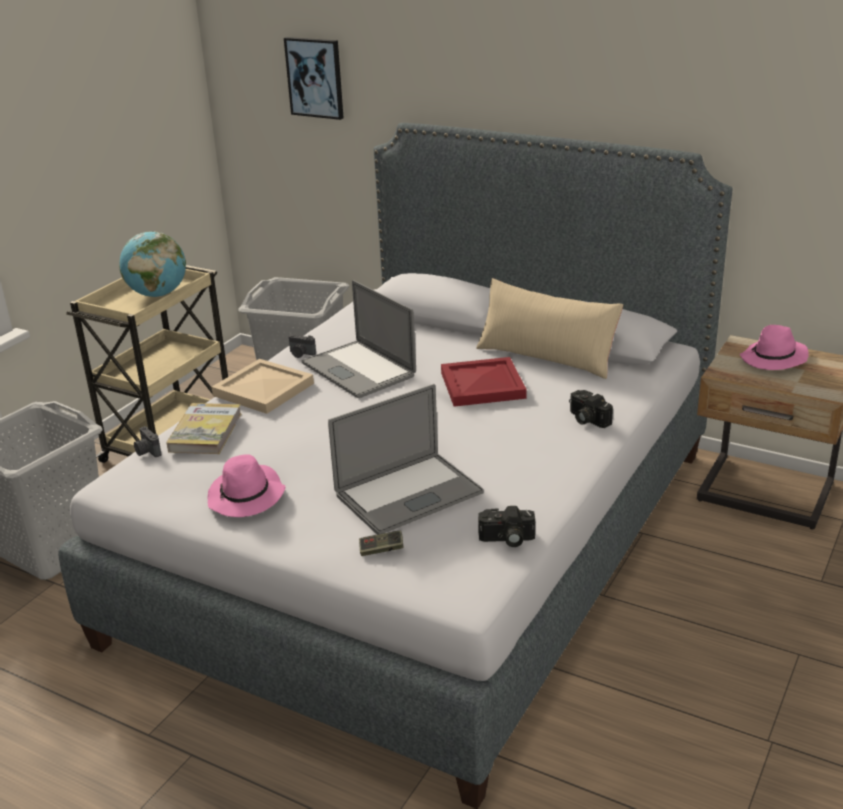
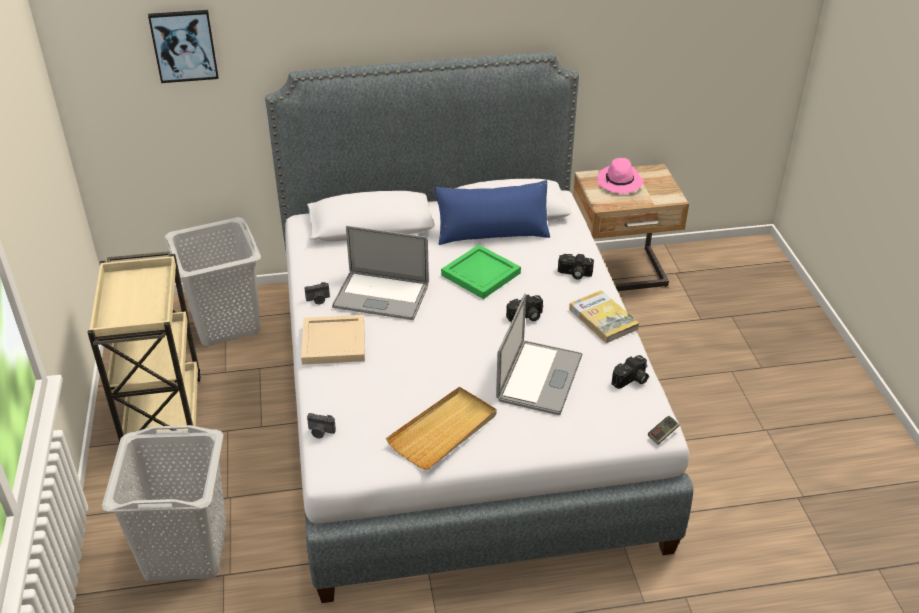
camera: 40 degrees left, 10 degrees up
(158, 294) = (144, 293): globe -> none
(205, 432) = (344, 396): book -> book (603, 319)
(246, 497) = (444, 431): pink hat -> beige tray
(381, 550) = (574, 423): game controller -> game controller (663, 434)
(474, 437) = (526, 317): none -> camera
(481, 385) = (479, 274): red tray -> green tray
(546, 356) = (492, 233): beige pillow -> blue pillow

